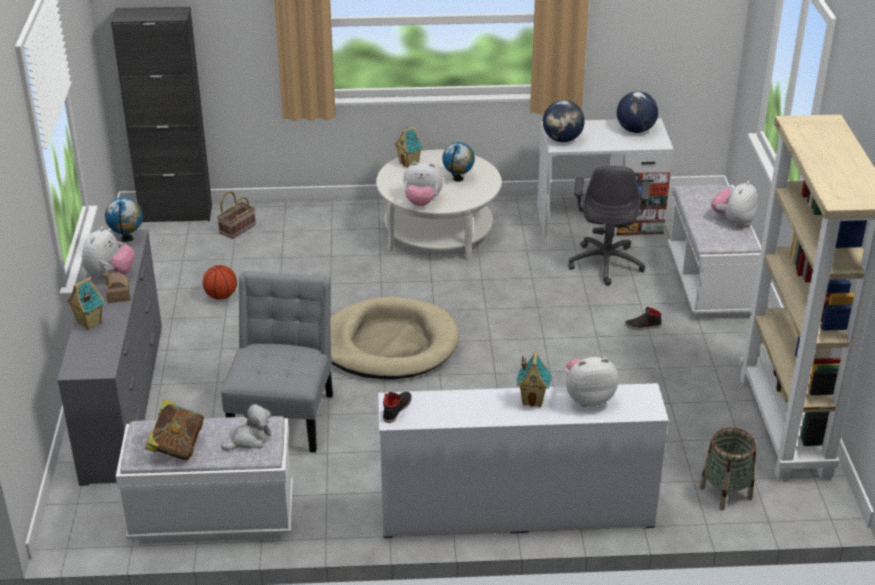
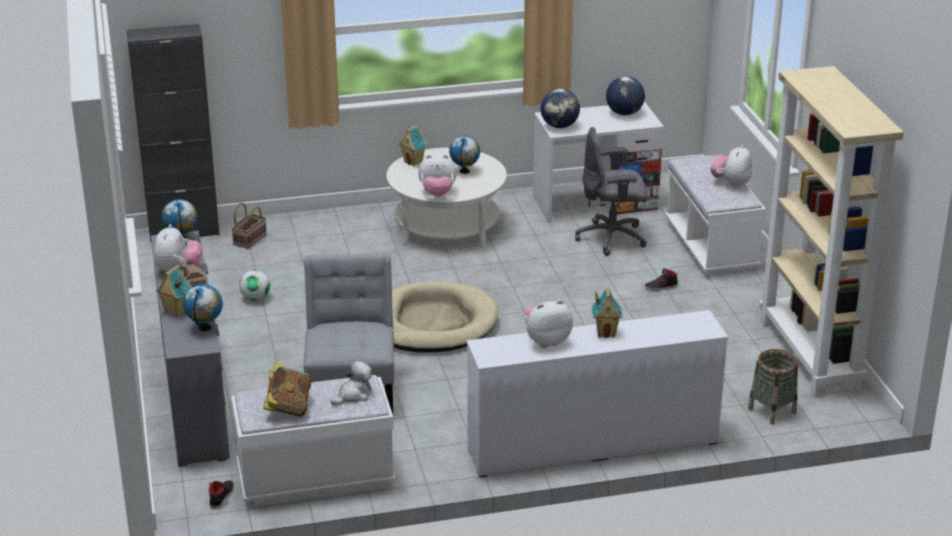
camera: 10 degrees left, 5 degrees down
(111, 347) = (205, 328): none -> globe
(221, 296) = (255, 298): basketball -> football
(396, 409) = (488, 351): black shoe -> black shoe (221, 496)
(588, 398) = (653, 326): plush toy -> plush toy (546, 341)
(606, 263) = (612, 238): grey office chair -> grey office chair turned 90 degrees clockwise

